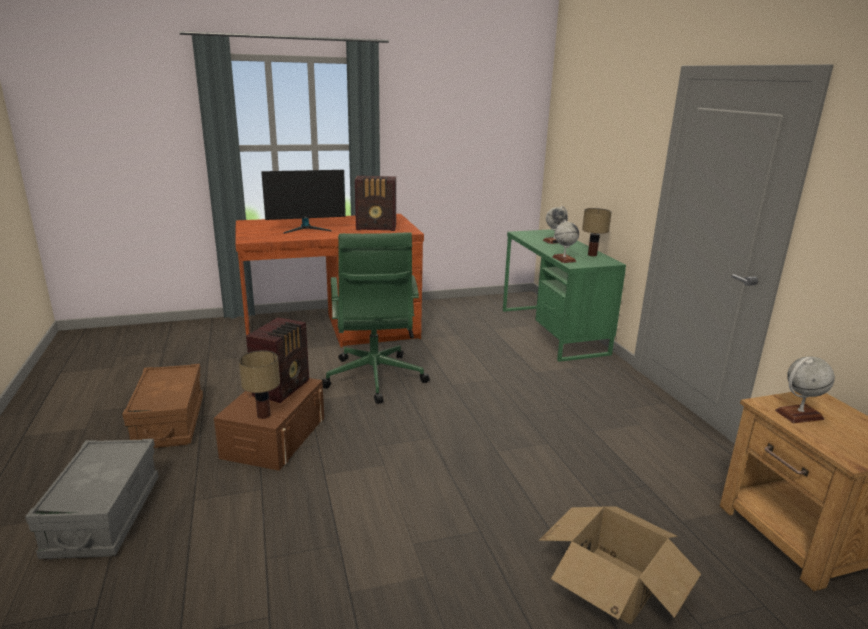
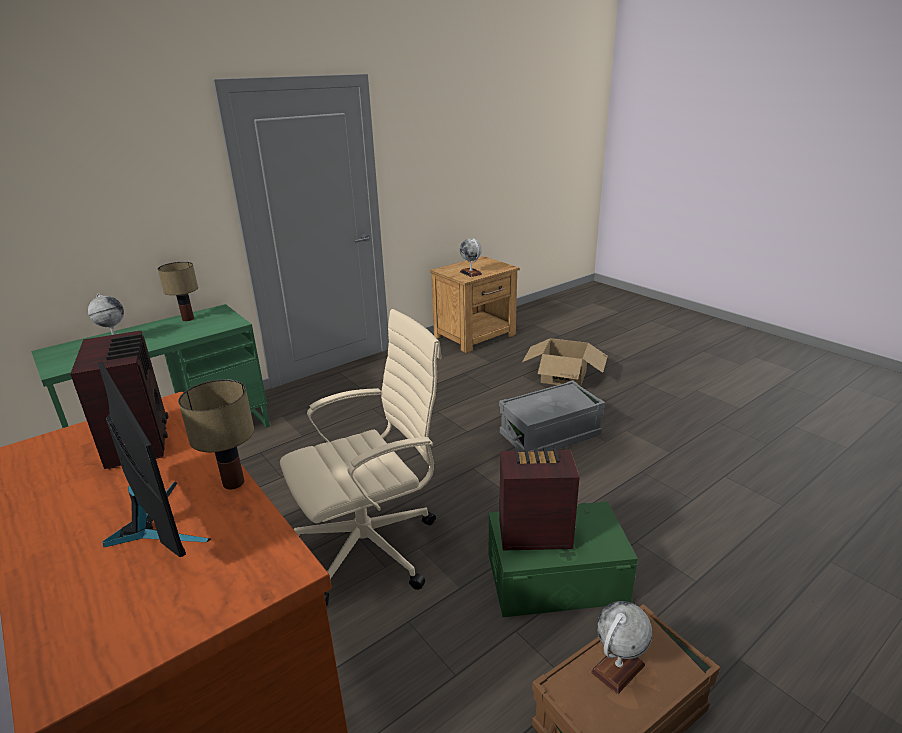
camera: 110 degrees left, 5 degrees up
(104, 516) = (787, 637): grey storage box -> grey storage box (549, 435)
(264, 415) = (597, 519): table lamp -> table lamp (234, 482)
(274, 436) = (555, 577): brown storage box -> green storage box
(374, 379) = (371, 547): green office chair -> beige office chair
(564, 259) = (212, 329): globe -> globe (618, 668)

